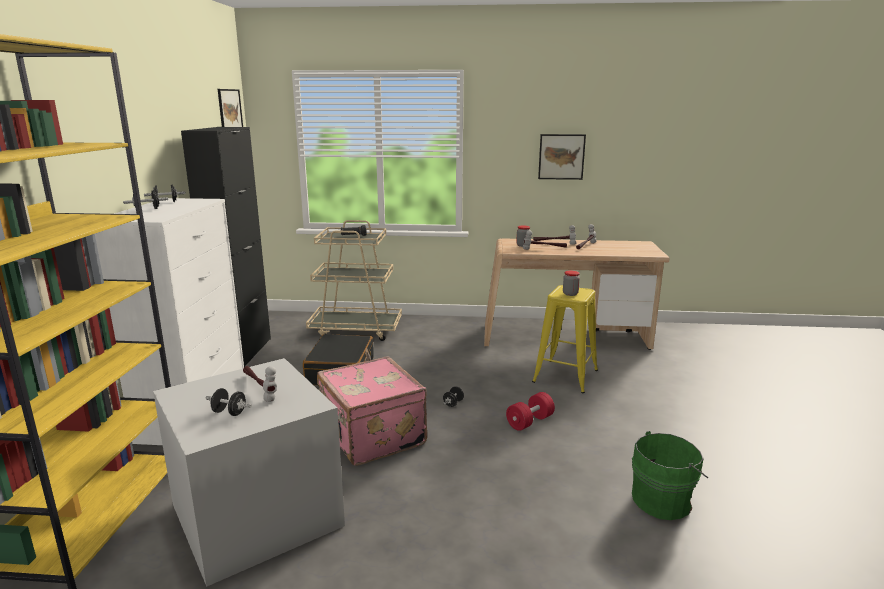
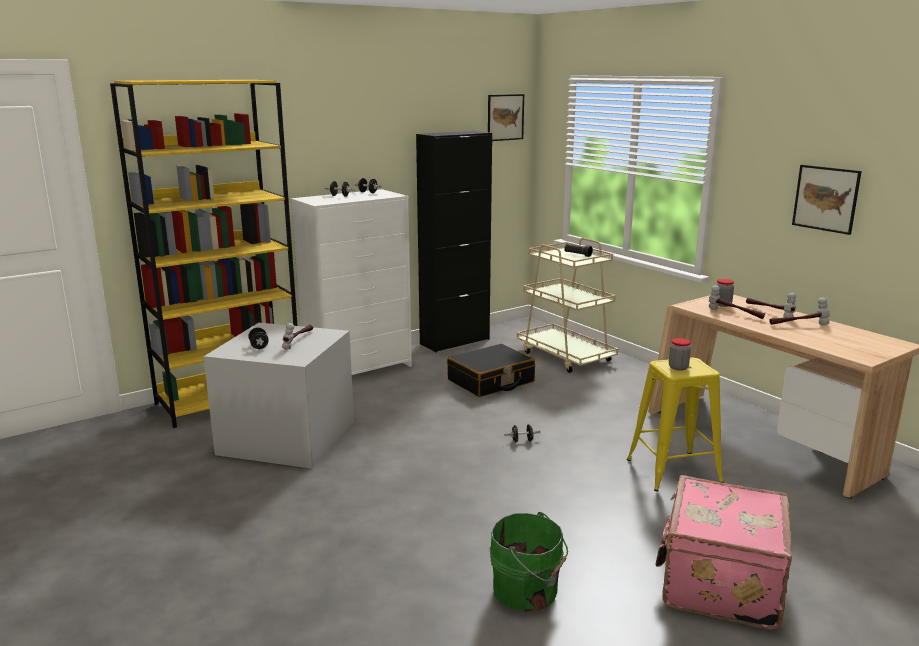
camera: 50 degrees right, 0 degrees up
(371, 436) = (422, 431): pink suitcase -> pink suitcase (718, 583)
(530, 421) = (552, 483): red dumbbell -> none

